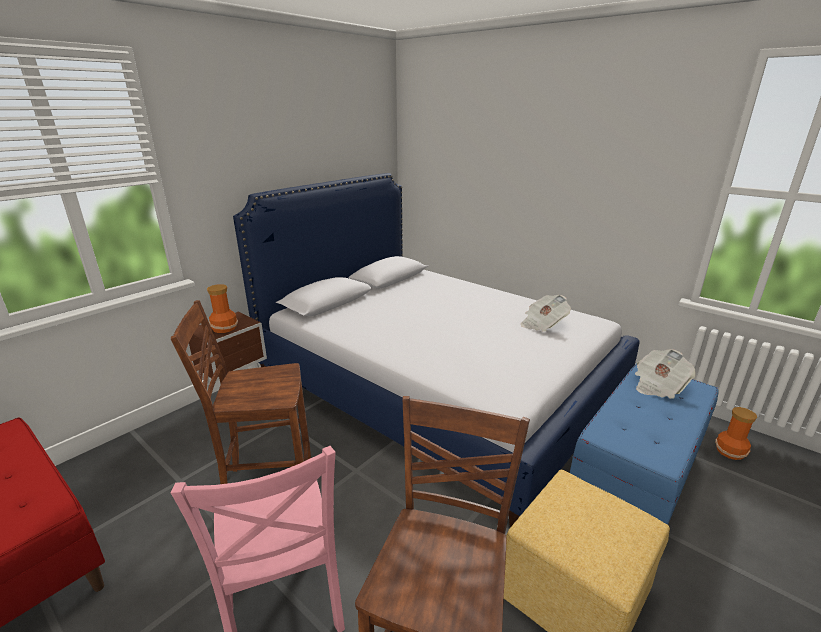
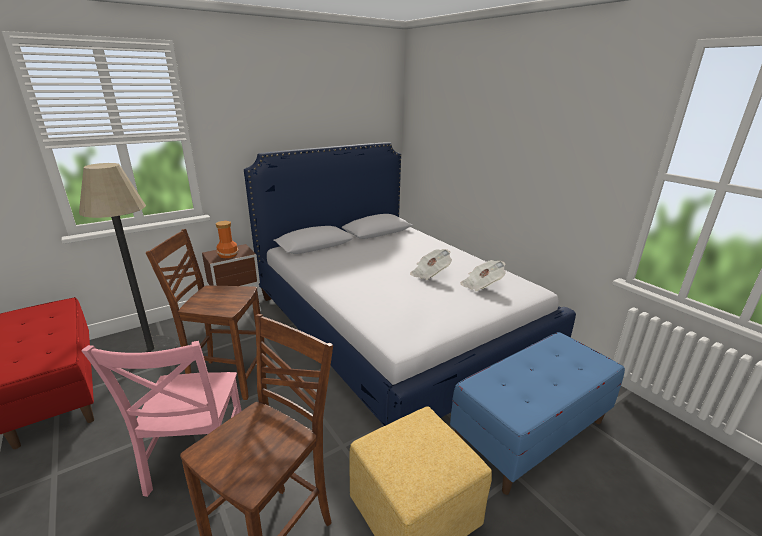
camera: 15 degrees right, 0 degrees up
(143, 471) = (151, 351): none -> floor lamp
(658, 386) = (563, 355): newspaper -> newspaper (430, 273)
(730, 451) = (640, 432): vase -> none

